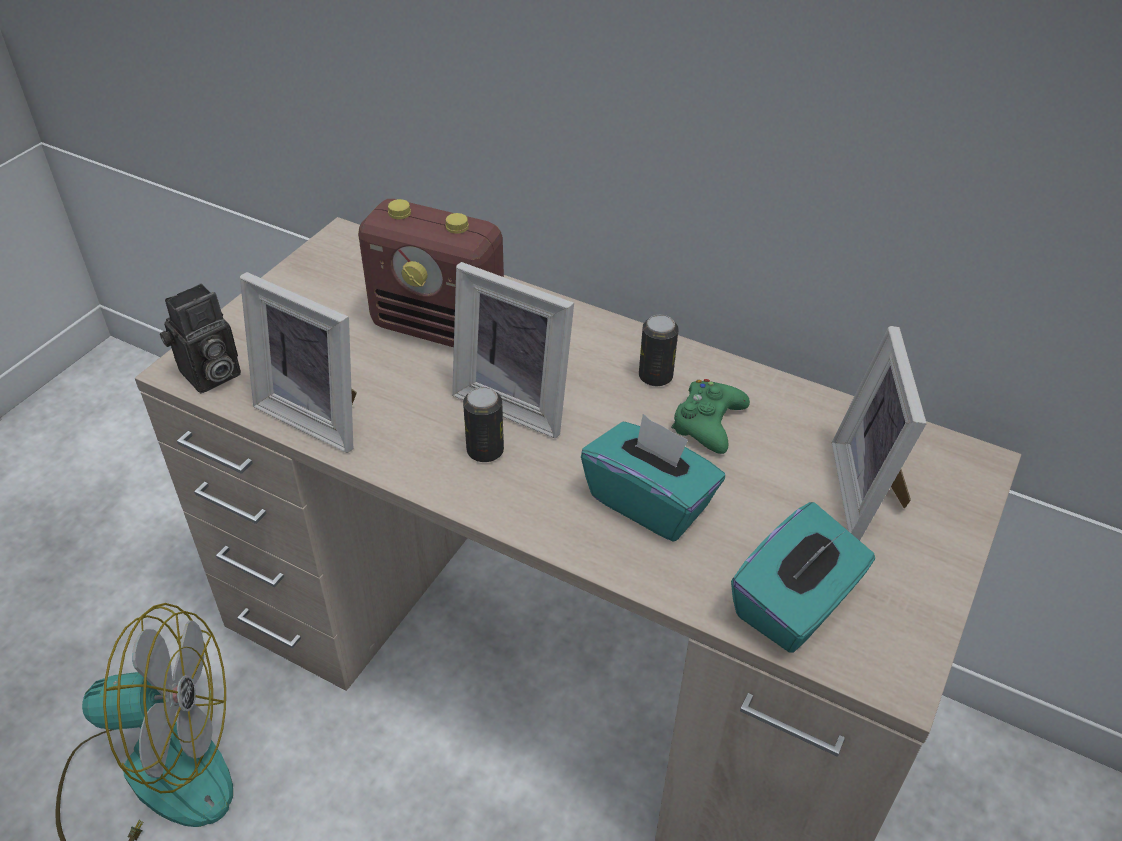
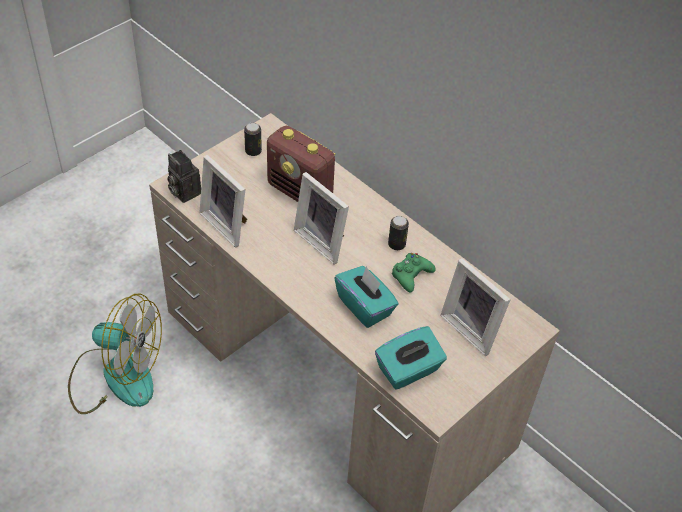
camera: 15 degrees right, 5 degrees up
(209, 376) = (183, 192): camera -> camera turned 75 degrees clockwise
(485, 451) = (299, 262): can -> can (253, 151)
(870, 491) = (472, 328): picture frame -> picture frame turned 60 degrees counterclockwise

